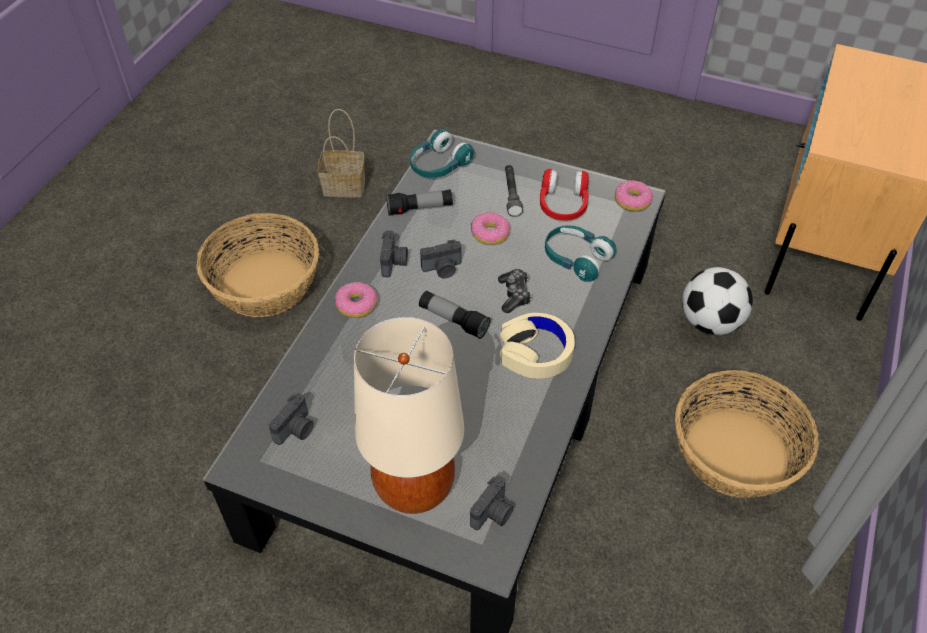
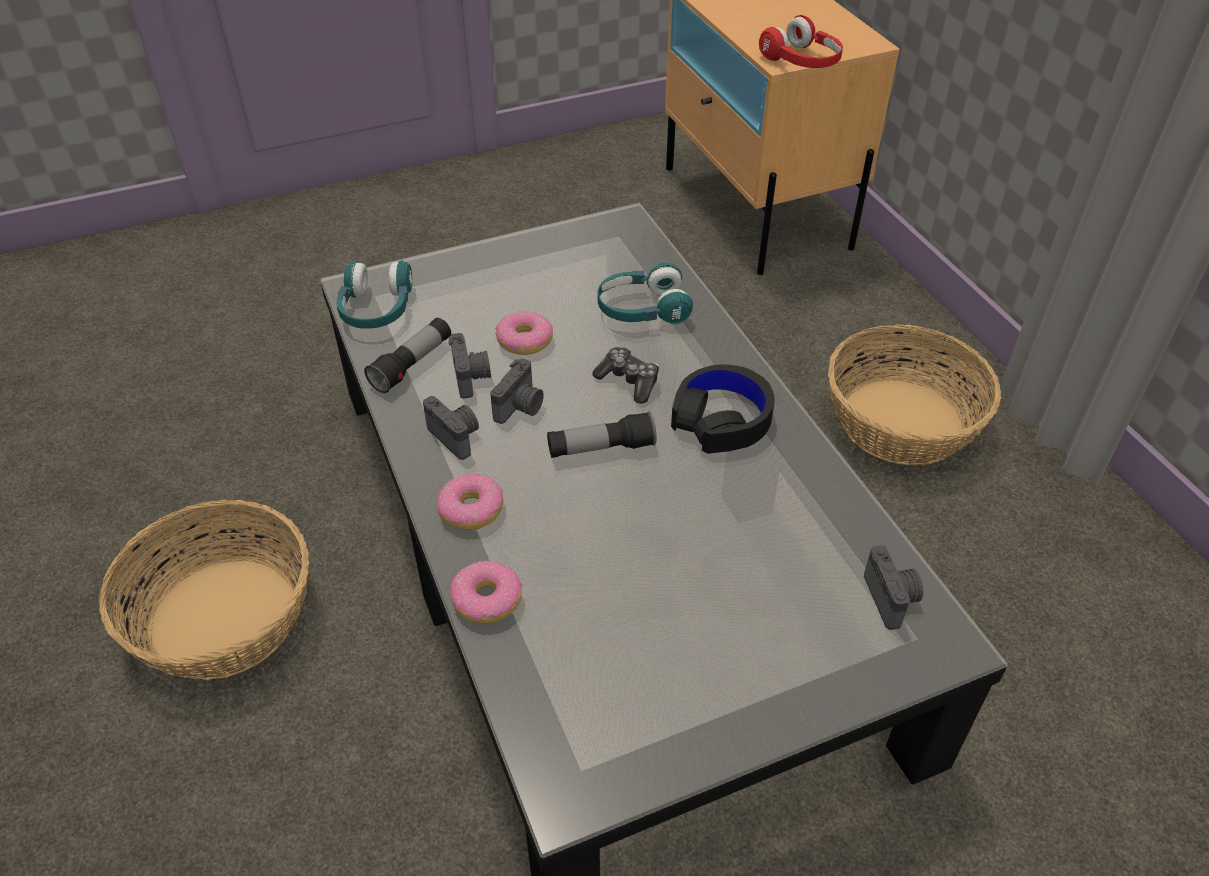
camera: 45 degrees left, 5 degrees down
(296, 430) = (582, 696): camera -> camera (472, 377)
(345, 185) = (202, 439): basket -> none
(415, 487) = (789, 641): beige table lamp -> none
(511, 195) = (497, 291): grey flashlight -> none
(535, 352) = (721, 419): beige headphones -> black headphones
(563, 204) = (562, 270): red headphones -> red headphones (802, 61)
(632, 201) = (624, 228): donut -> donut (487, 600)
(710, 323) = (748, 328): football -> none

